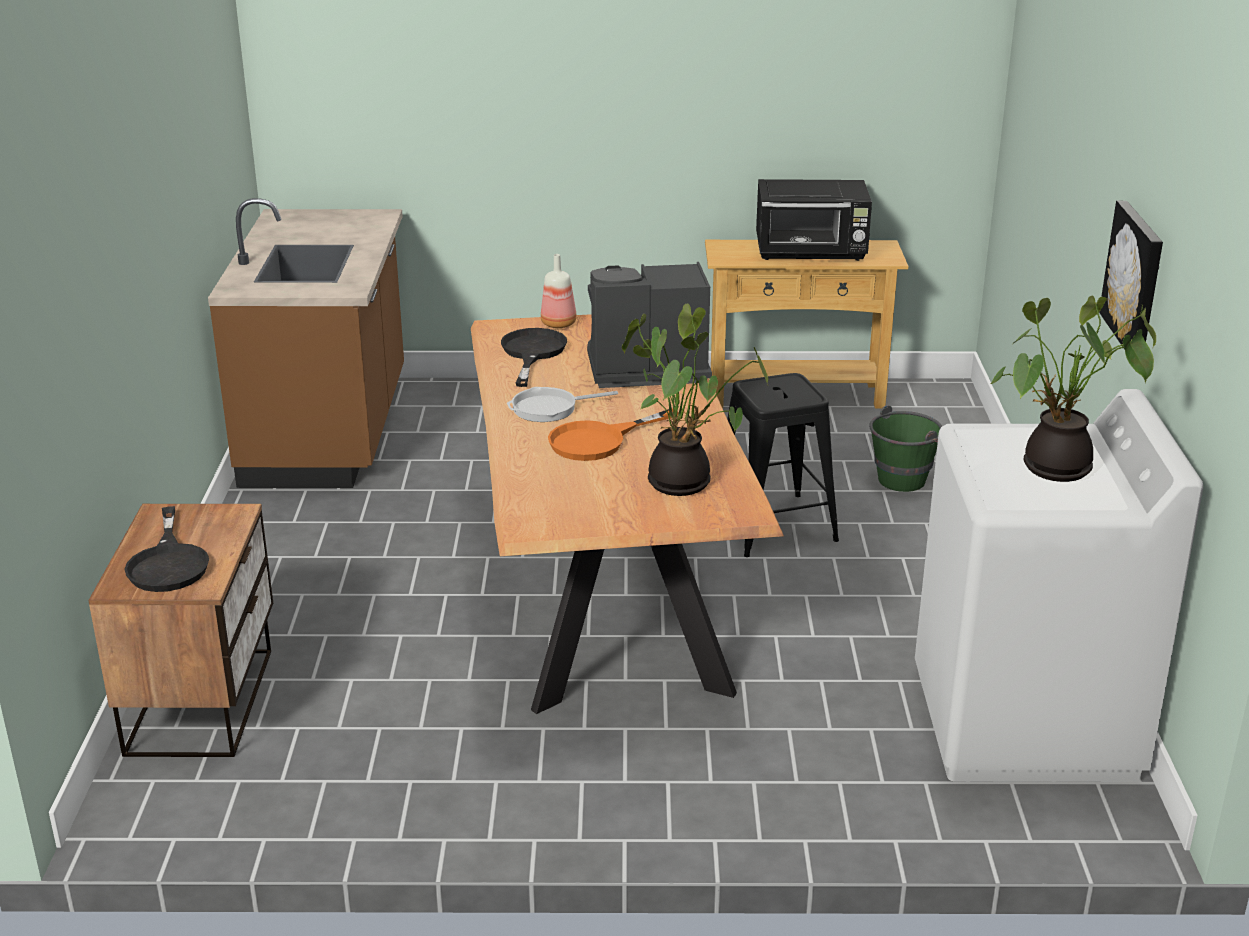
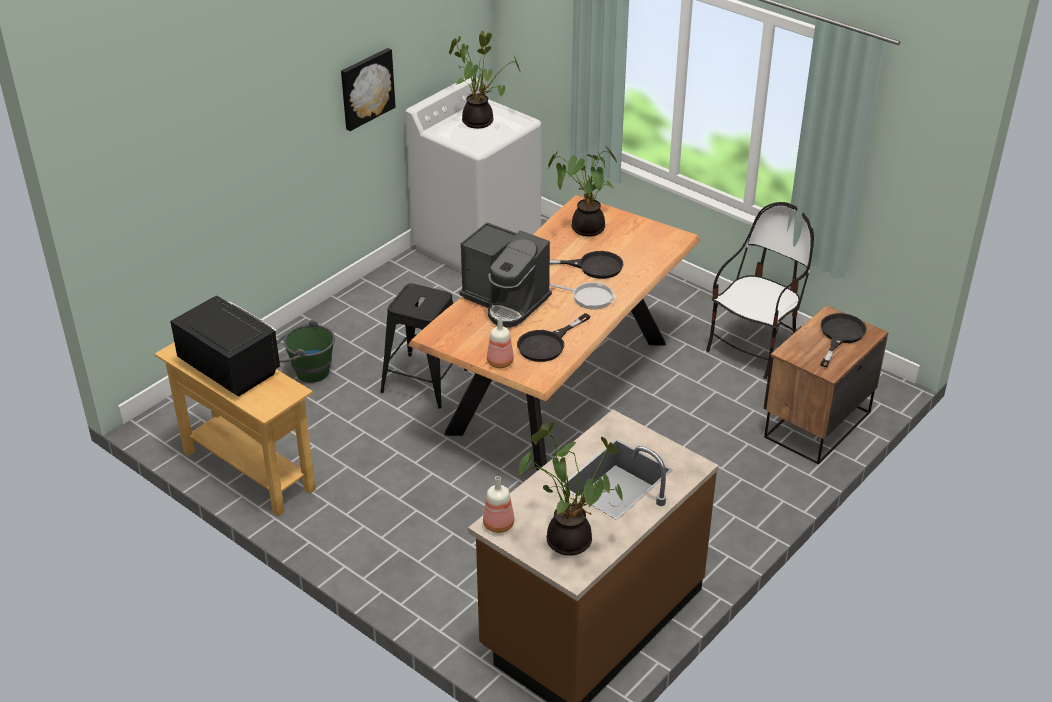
camera: 140 degrees left, 10 degrees up
(304, 226) = (570, 538): none -> potted plant
(379, 216) = (498, 524): none -> bottle
(385, 773) = (754, 348): none -> chair
(598, 440) = (592, 266): orange frying pan -> black frying pan

